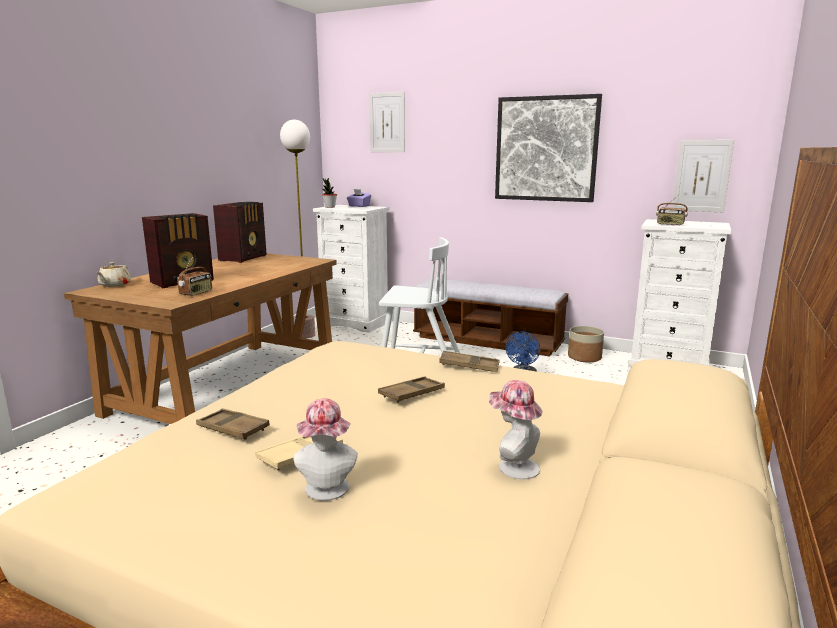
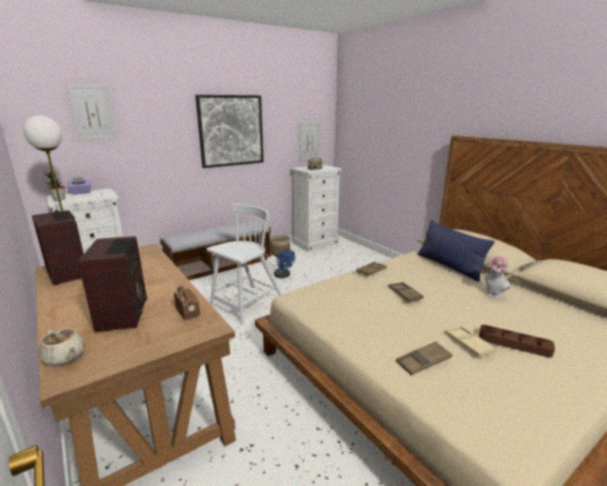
camera: 60 degrees left, 5 degrees up
(327, 491) = (514, 344): hat -> brown tray
(594, 417) = (449, 266): none -> blue pillow

